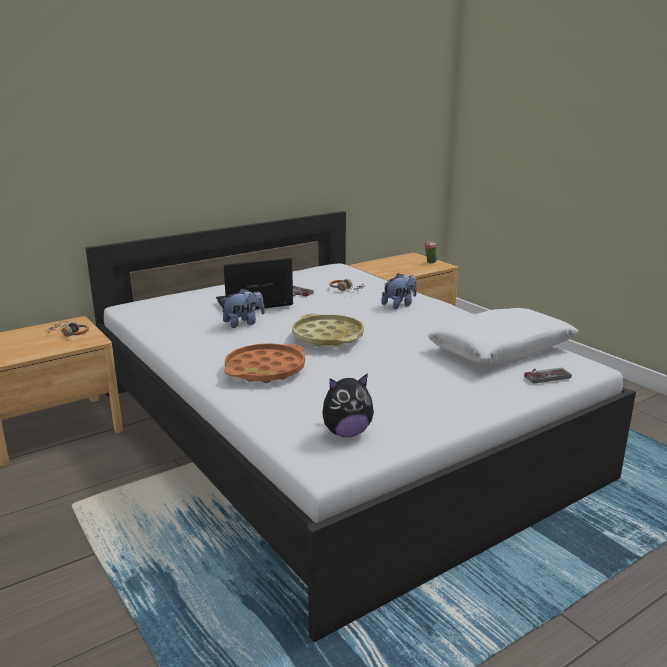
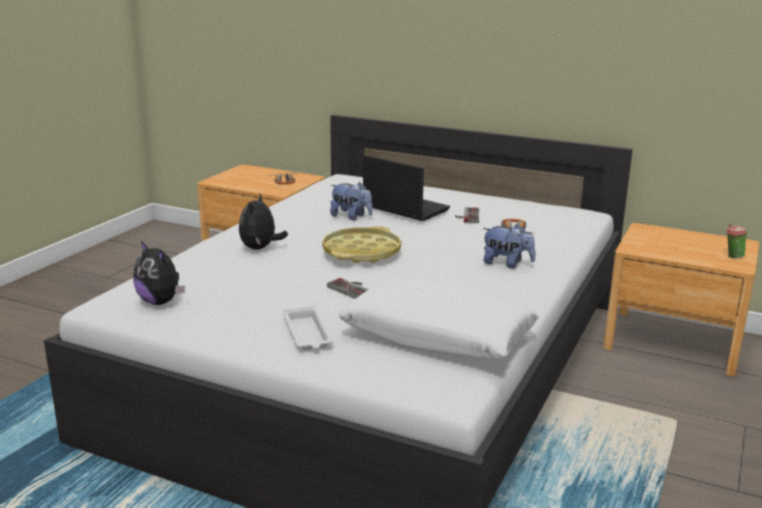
camera: 60 degrees right, 0 degrees up
(265, 370) = (260, 248): orange tray -> plush toy
(467, 387) = (307, 333): none -> white tray
(544, 375) = (383, 369): game controller -> game controller (353, 289)

